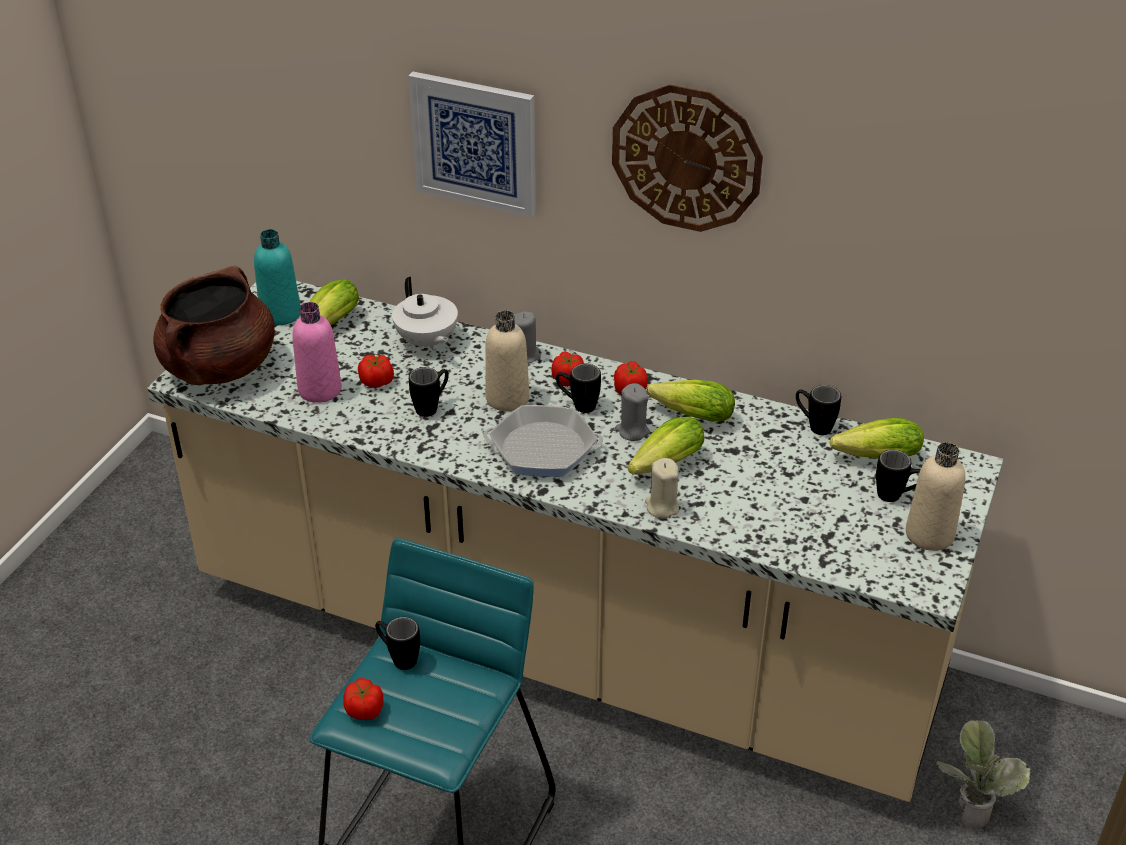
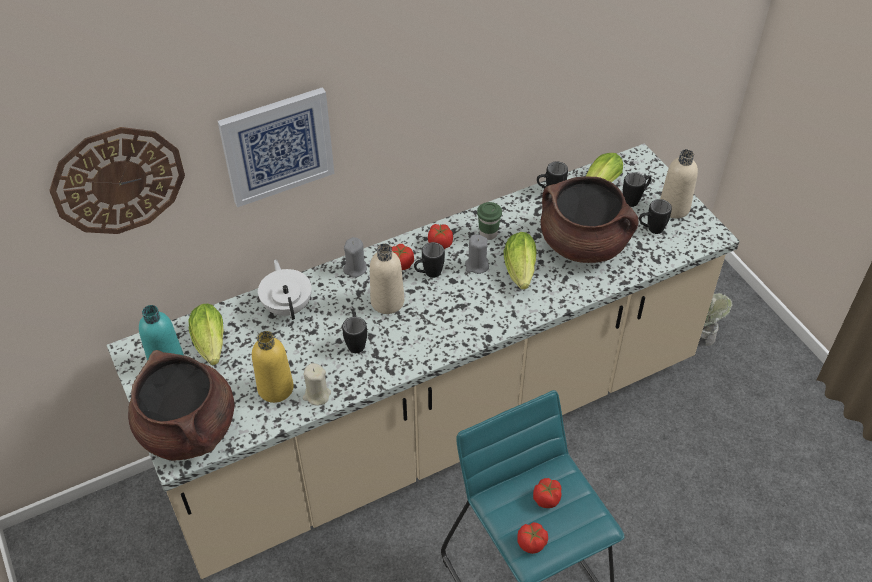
camera: 50 degrees left, 10 degrees up
(320, 390) = (275, 388): pink bottle -> yellow bottle
(377, 382) = (300, 354): tomato -> tomato (547, 498)
(398, 658) = (503, 500): black mug -> black mug (650, 229)
(426, 342) = (288, 306): white teapot -> white teapot turned 120 degrees counterclockwise
(543, 449) = (451, 314): frying pan -> none
(662, 507) = (553, 295): beige candle -> beige candle (317, 395)
(686, 158) = (440, 72): wall clock -> wall clock (118, 180)
(688, 415) = (488, 233): lettuce -> green cup
(769, 491) = (584, 244): none -> brown cooking pot

